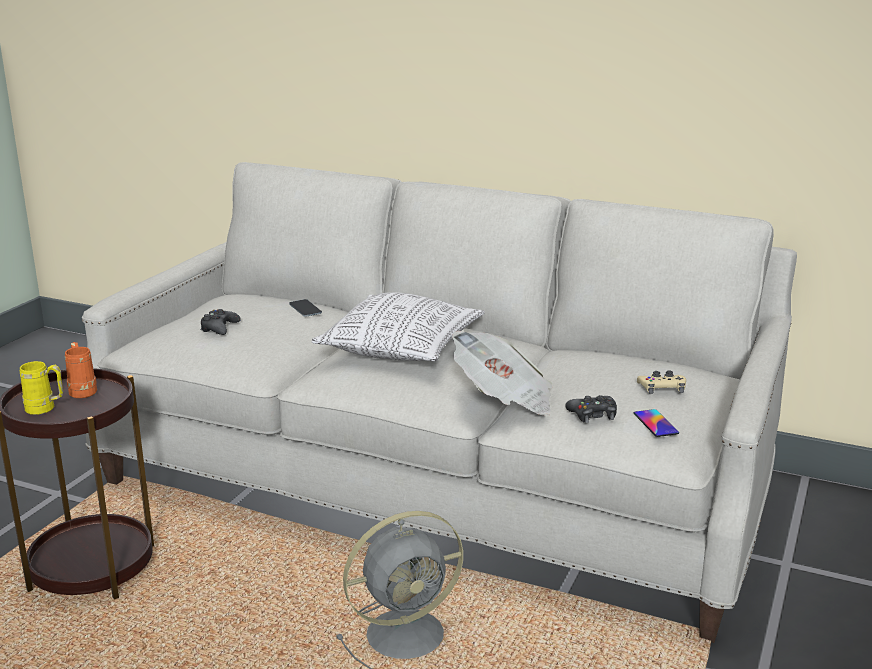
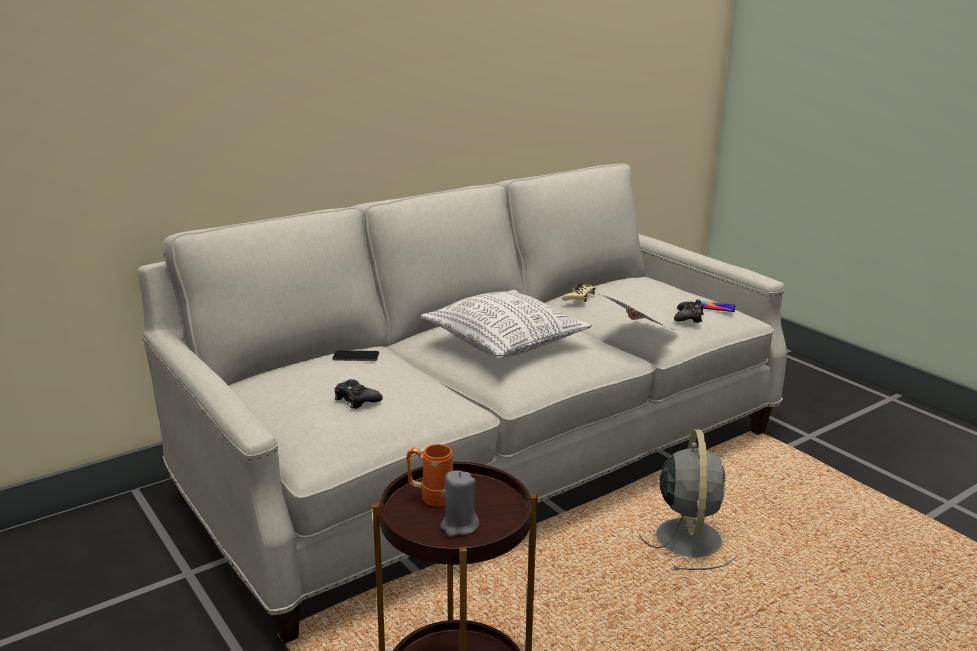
camera: 60 degrees left, 0 degrees up
(45, 409) = (459, 526): yellow mug -> grey candle
(662, 388) = (664, 291): beige game controller -> beige game controller (579, 297)

